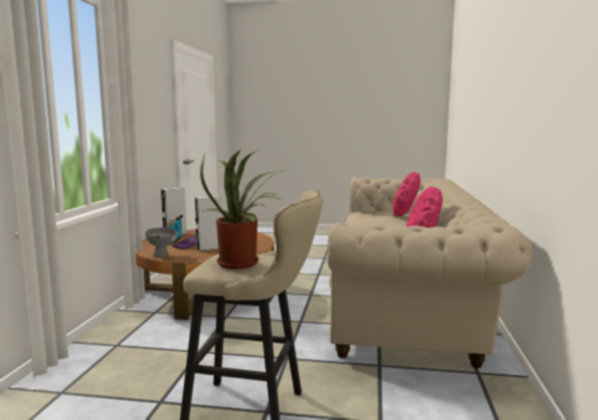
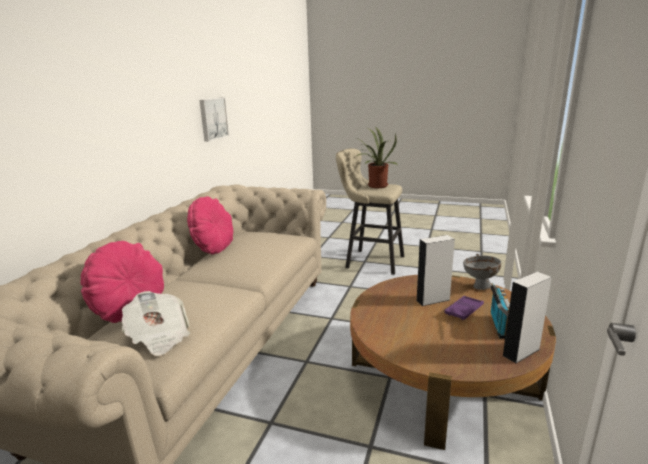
camera: 170 degrees left, 10 degrees up
(570, 120) = (212, 118): none -> picture

